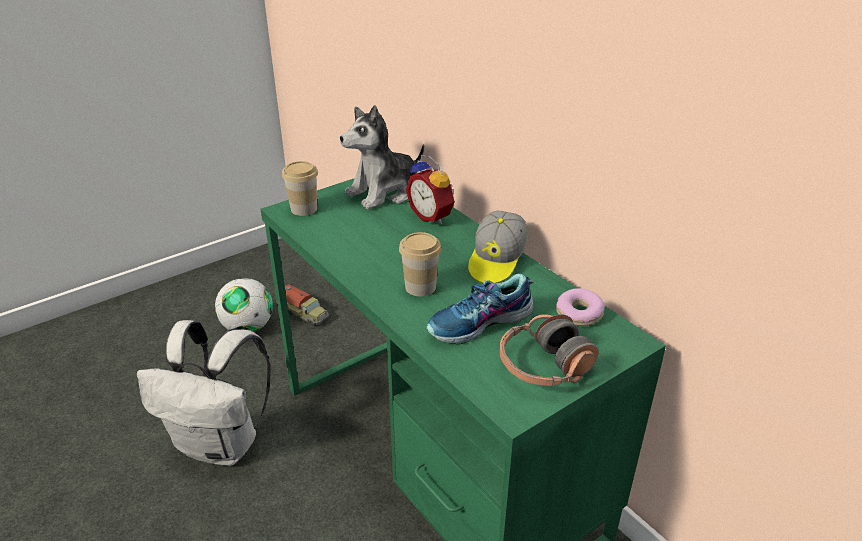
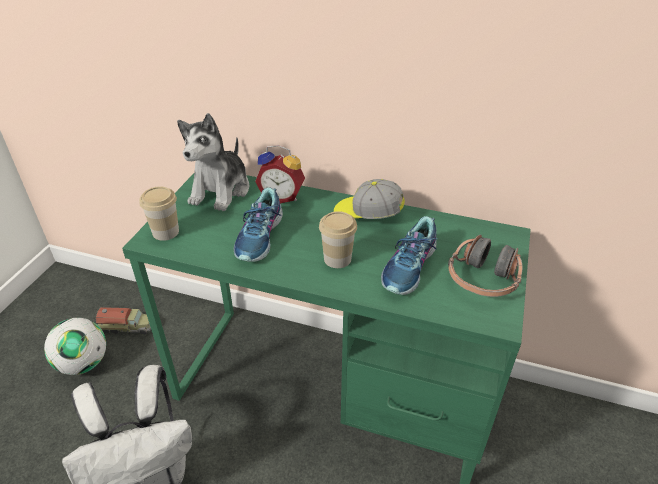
camera: 35 degrees left, 5 degrees up
(374, 242) = (260, 237): none -> shoe
(496, 261) = (367, 214): cap -> cap turned 120 degrees clockwise
(579, 314) = (461, 230): donut -> none

